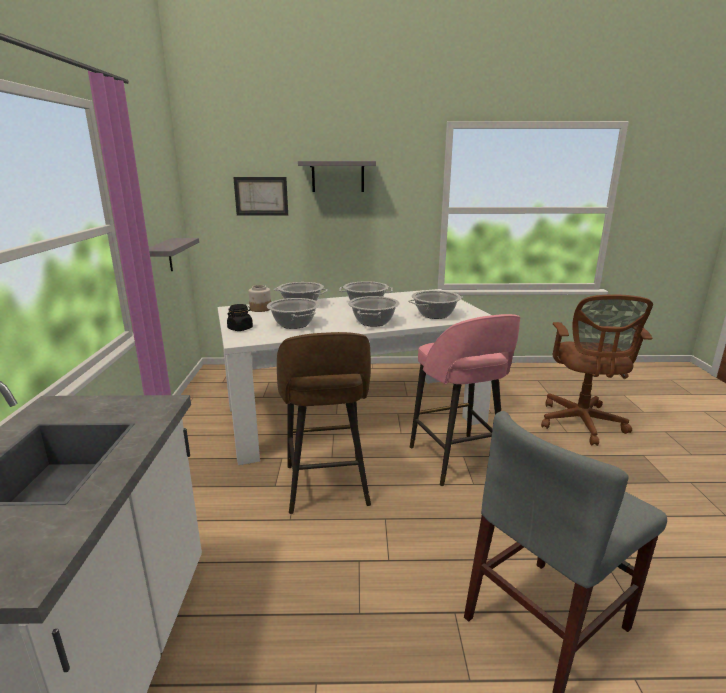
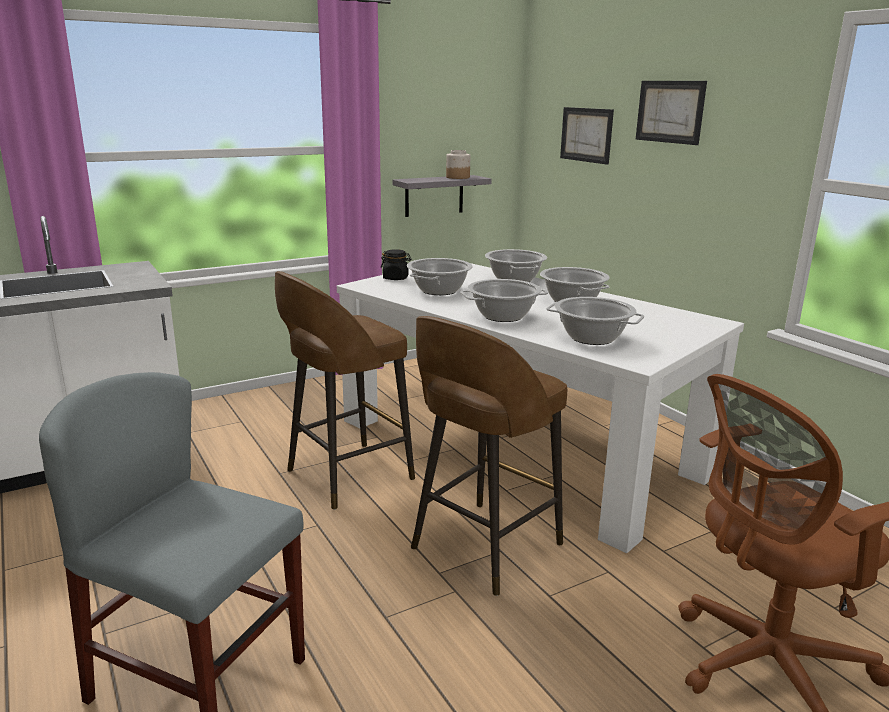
camera: 60 degrees right, 0 degrees up
(260, 309) = (469, 271): jar -> jar (457, 177)
(338, 176) = (670, 111): grey shelf -> picture
(457, 461) = (483, 548): pink stool -> brown stool

